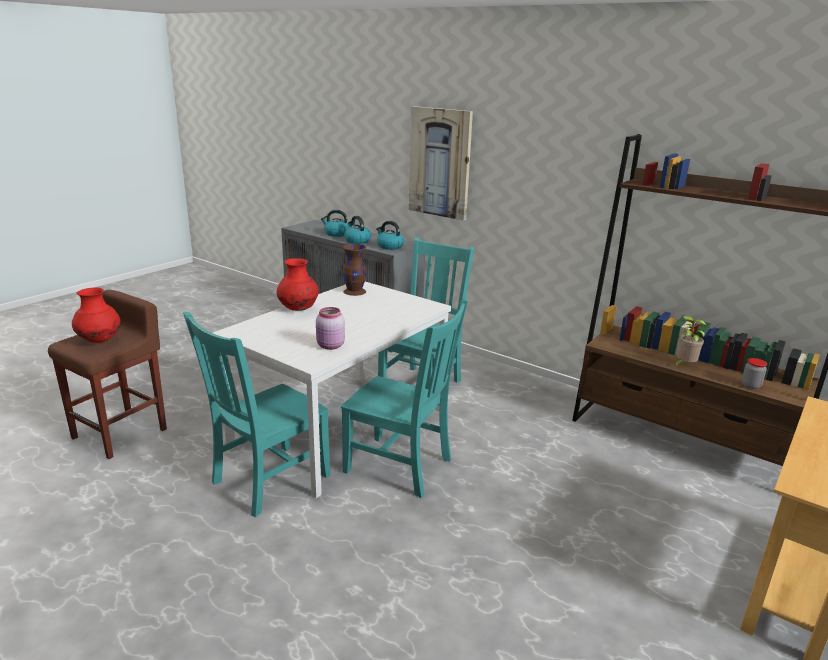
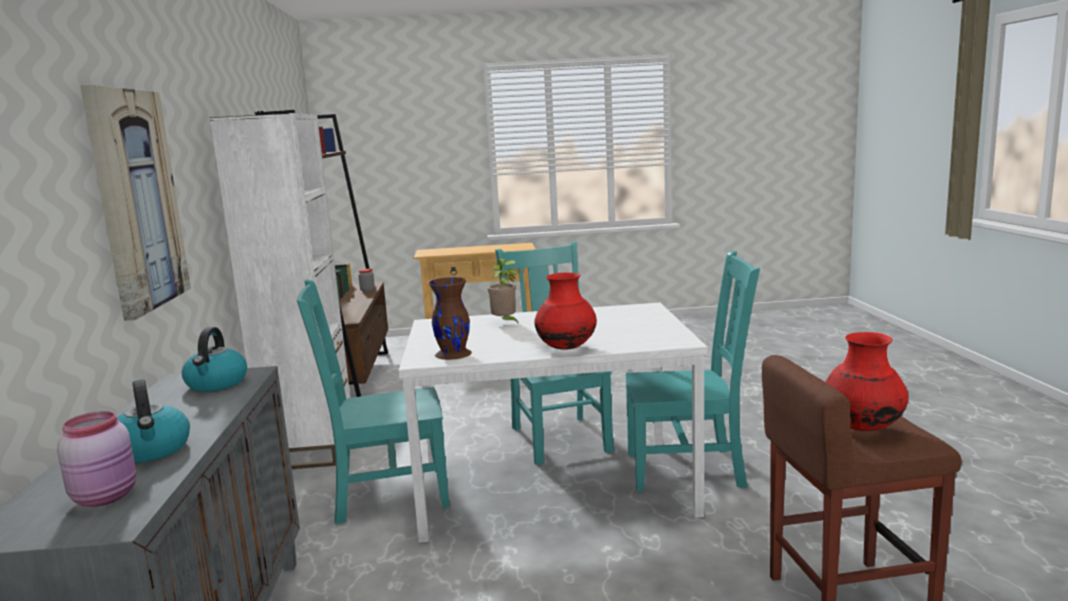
camera: 130 degrees left, 10 degrees down
(330, 346) = (608, 313): pink jar -> pink jar (107, 496)
(357, 241) = (201, 414): kettle -> none
(532, 388) = (311, 446): none -> white bookcase
(684, 365) = (357, 302): potted plant -> potted plant (505, 323)

